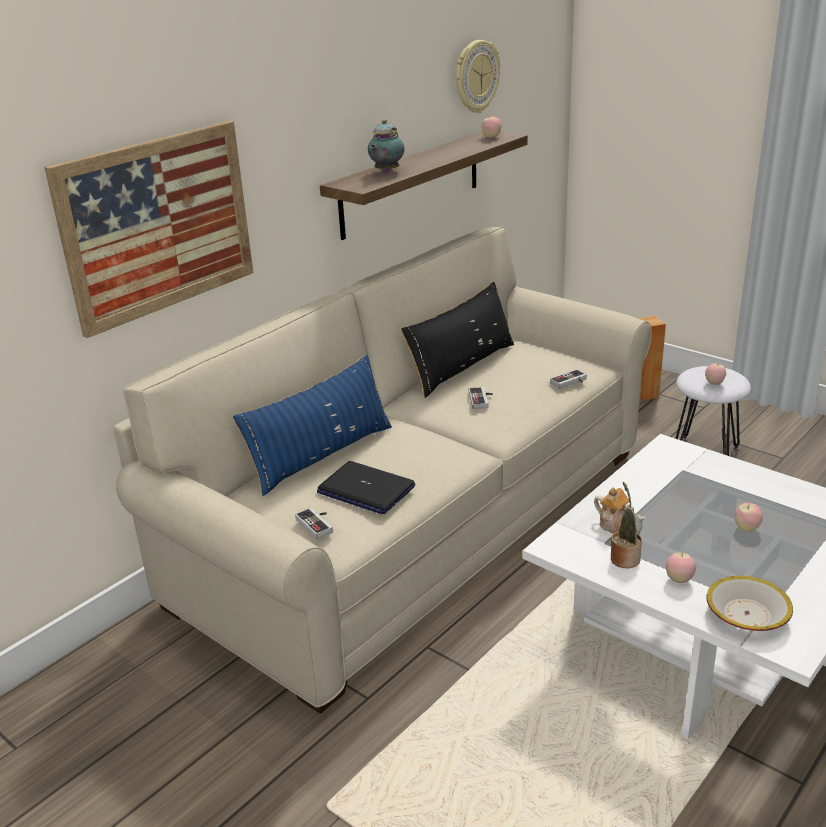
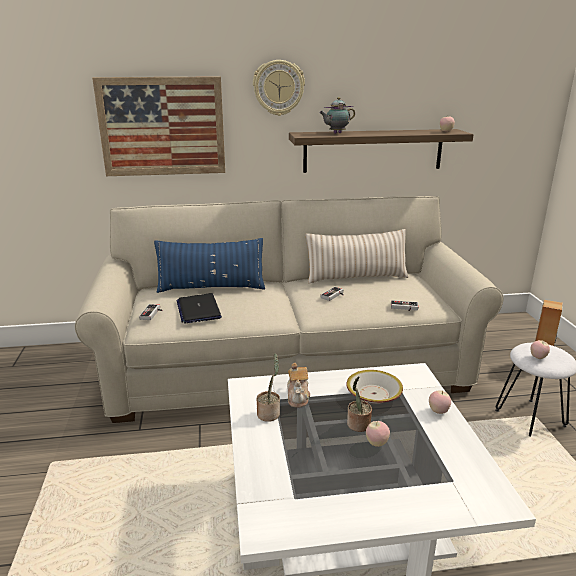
camera: 40 degrees right, 5 degrees down
(462, 367) = (356, 277): black pillow -> beige pillow
(476, 76) = (450, 88): wall clock -> wall clock (278, 88)
(679, 580) = (276, 444): apple -> apple (438, 411)
(708, 522) = (358, 425): none -> potted plant
(747, 614) = (277, 489): bowl -> bowl (374, 394)

